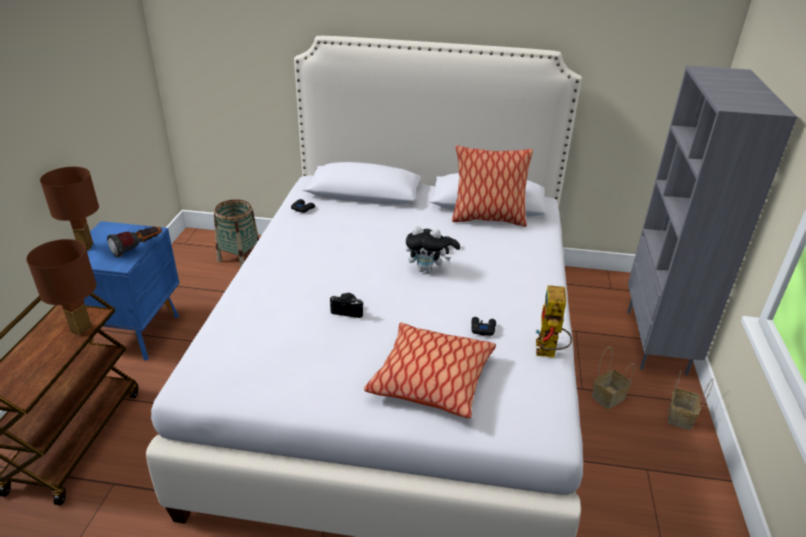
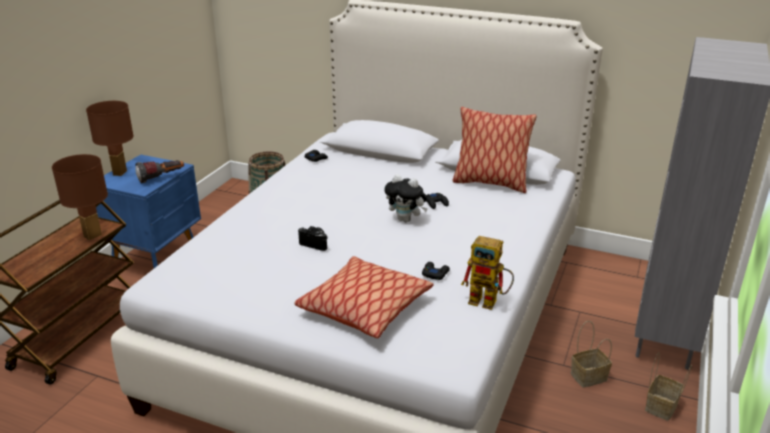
camera: 15 degrees right, 5 degrees down
(548, 353) = (489, 301): toy robot -> toy robot turned 90 degrees counterclockwise

